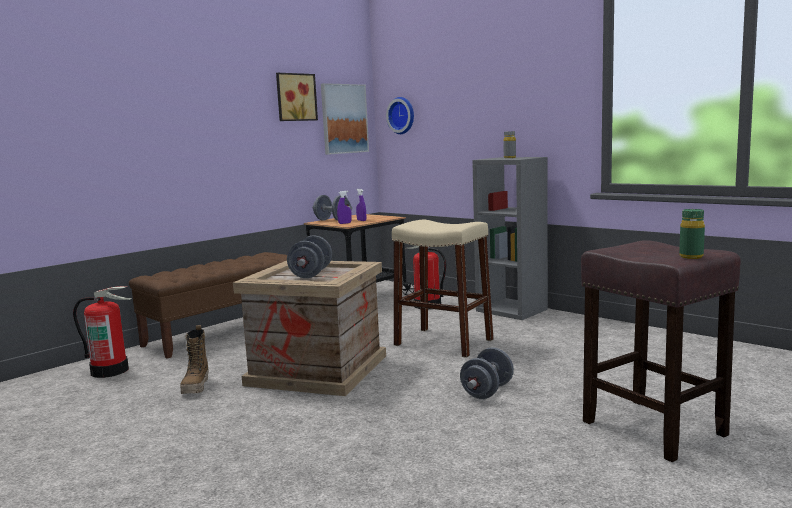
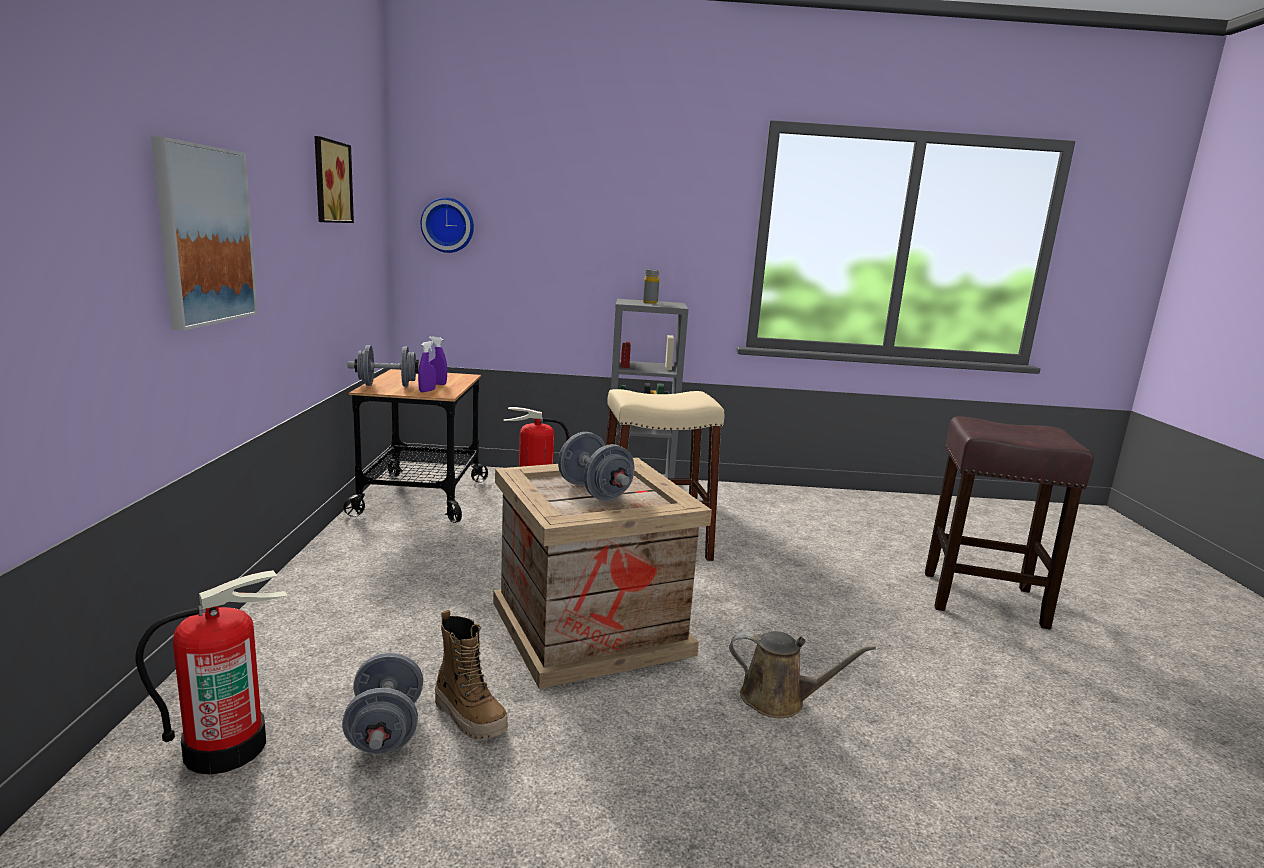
camera: 45 degrees left, 5 degrees up
(224, 332) = (310, 601): brown bench -> none
(344, 119) = (368, 221): picture -> picture (204, 235)
(344, 426) = (779, 700): none -> brown watering can
(487, 391) = (811, 600): grey dumbbell -> grey dumbbell (385, 731)
(691, 257) = (1063, 437): green bottle -> none

